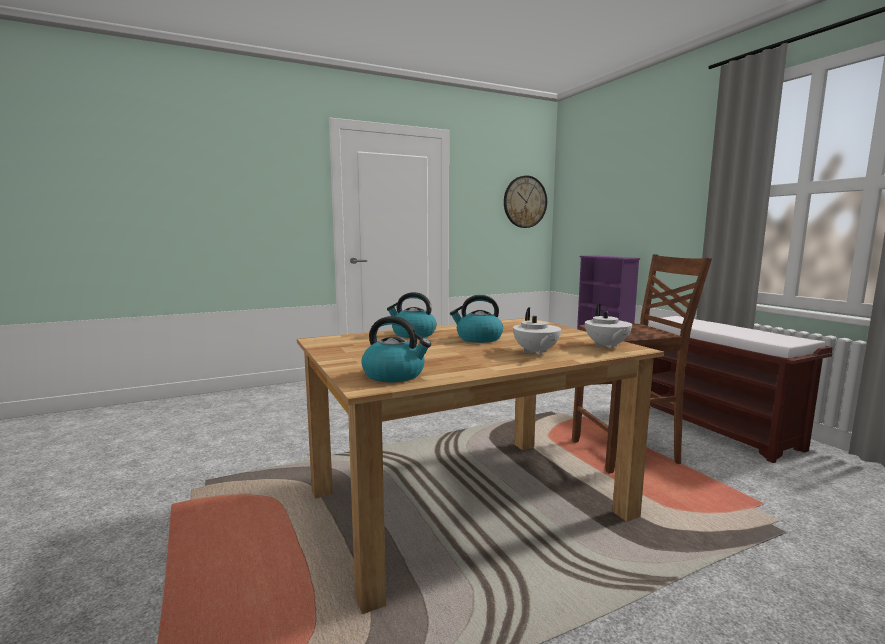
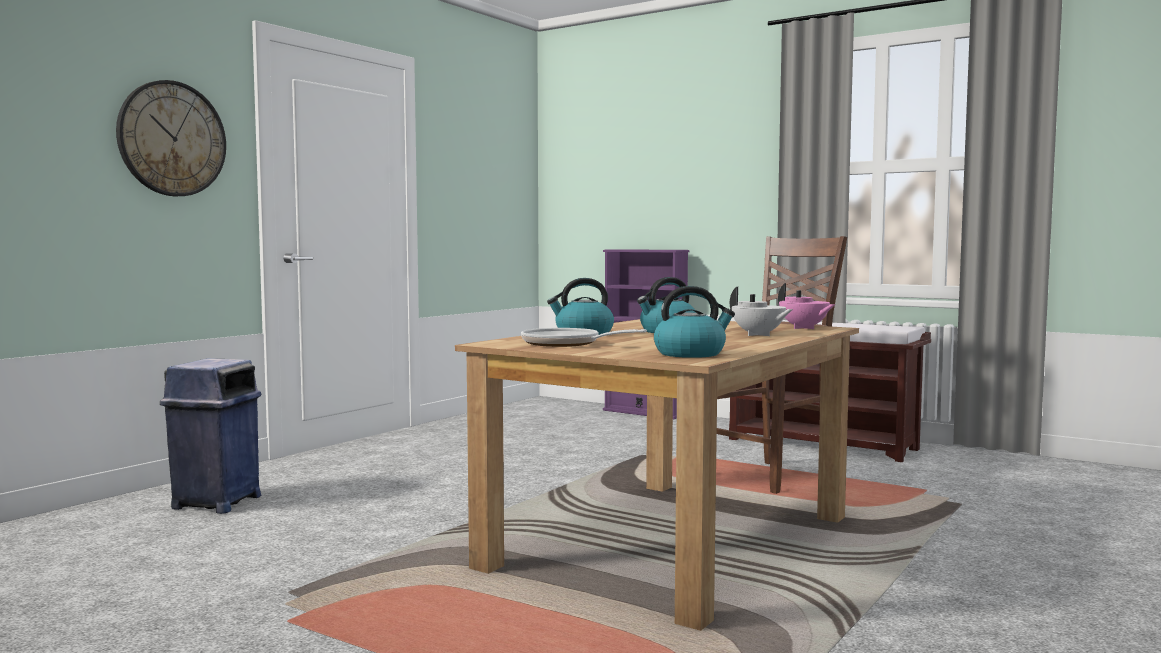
camera: 30 degrees left, 5 degrees down
(274, 402) = (215, 503): none -> blue trash can
(358, 347) = (566, 344): none -> frying pan
(525, 202) = (506, 172): wall clock -> wall clock (172, 139)
(606, 346) = (804, 328): white teapot -> pink teapot

